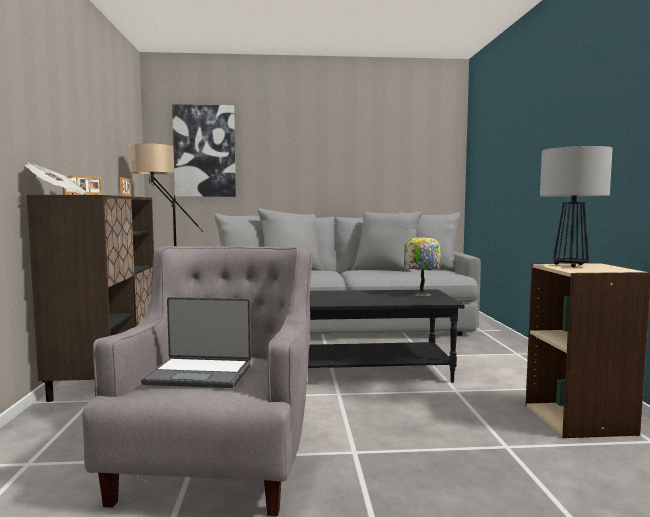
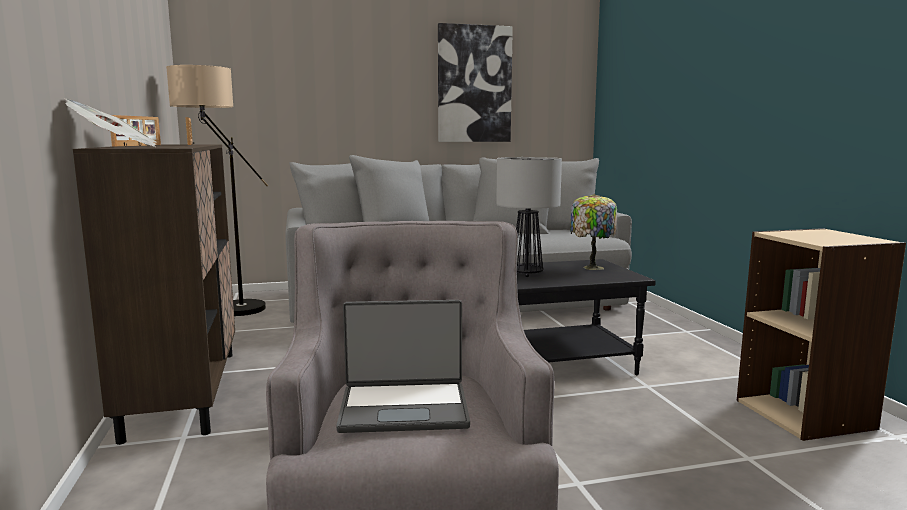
camera: 10 degrees left, 5 degrees up
(204, 151) = (262, 75): picture -> picture (474, 84)
(569, 265) = (800, 233): table lamp -> table lamp (526, 274)

